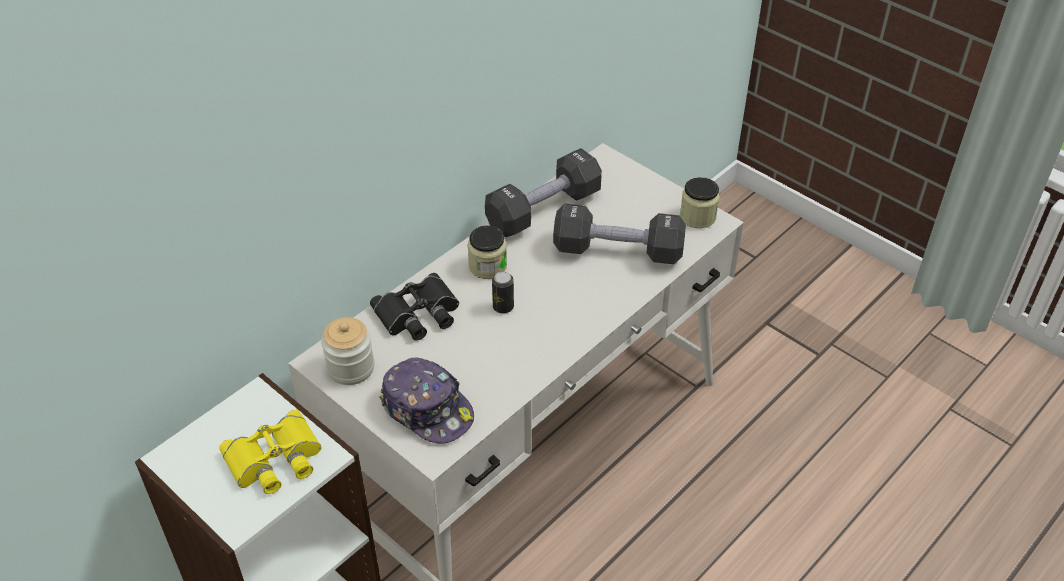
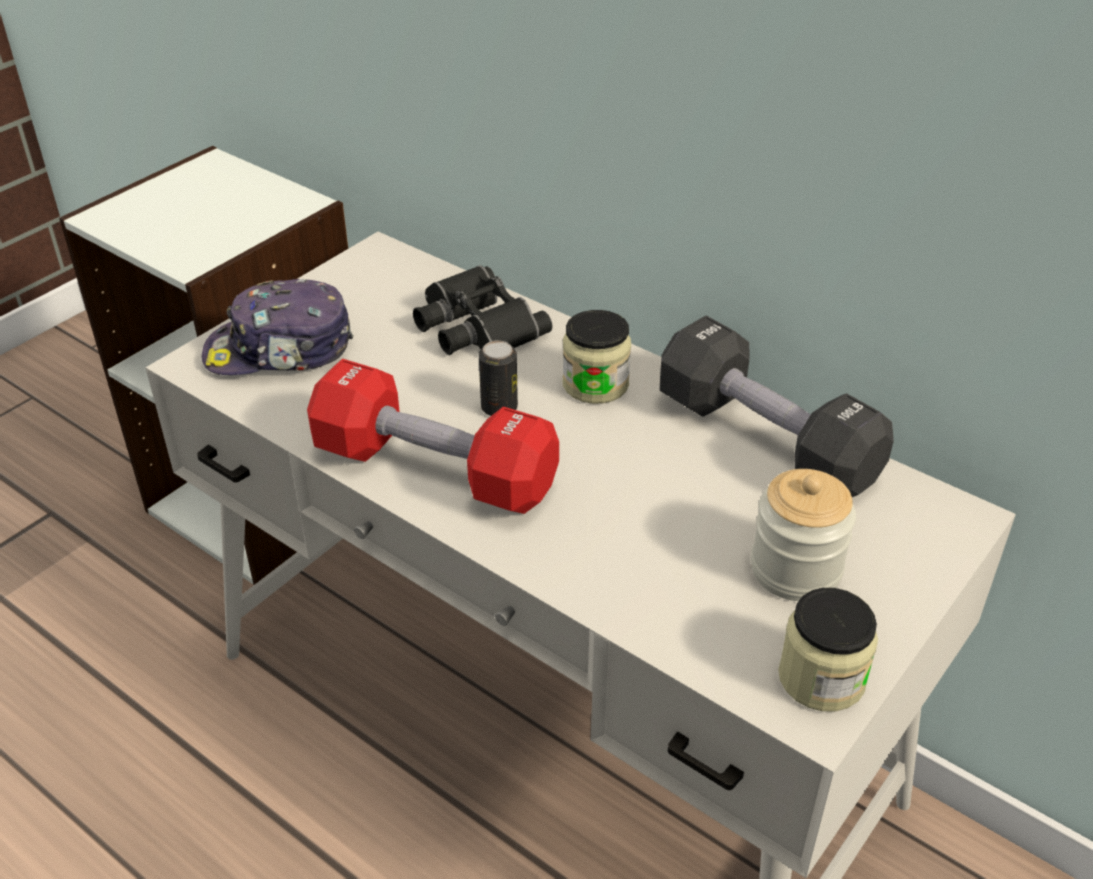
camera: 85 degrees right, 5 degrees down
(275, 460) = (190, 228): yellow binoculars -> none
(351, 368) = (365, 278): jar -> jar (795, 569)
(428, 409) = (280, 350): cap -> cap turned 45 degrees clockwise
(554, 335) = (434, 470): none -> red dumbbell
(618, 251) = (672, 546): black dumbbell -> none

